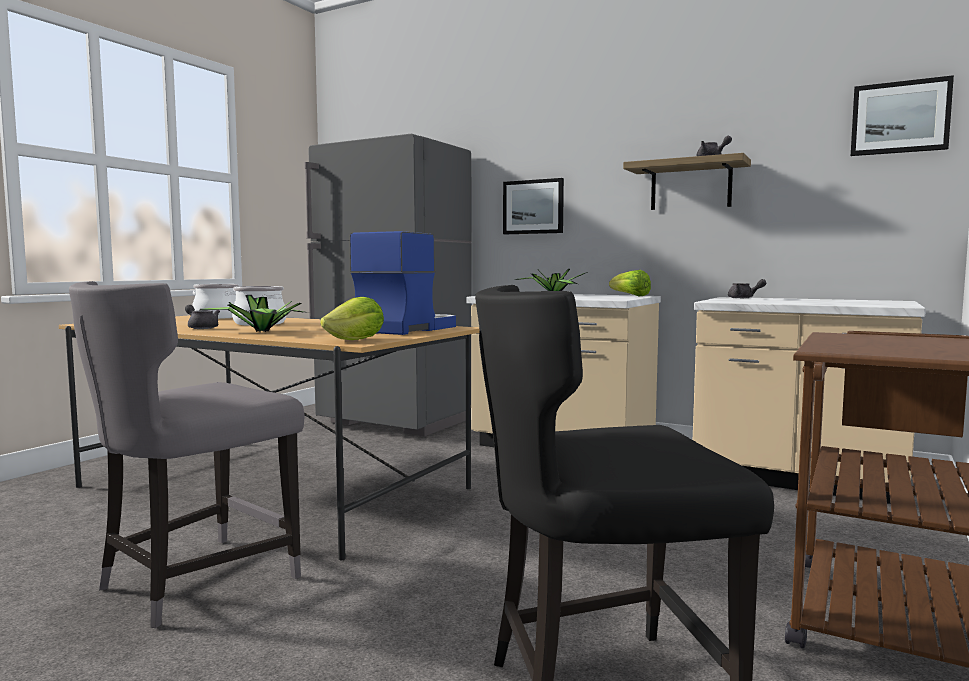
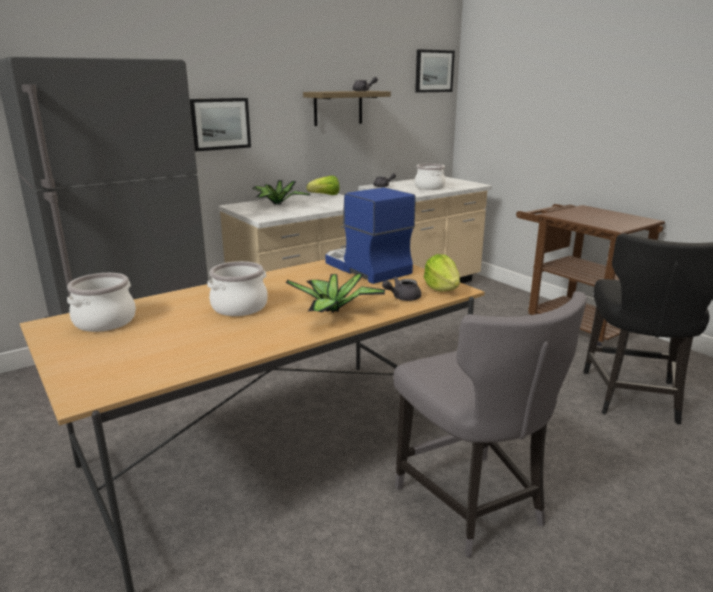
camera: 65 degrees left, 15 degrees up
(201, 328) = (257, 332): grey teapot -> grey teapot (402, 298)
(793, 301) = (429, 187): none -> cooking pot

